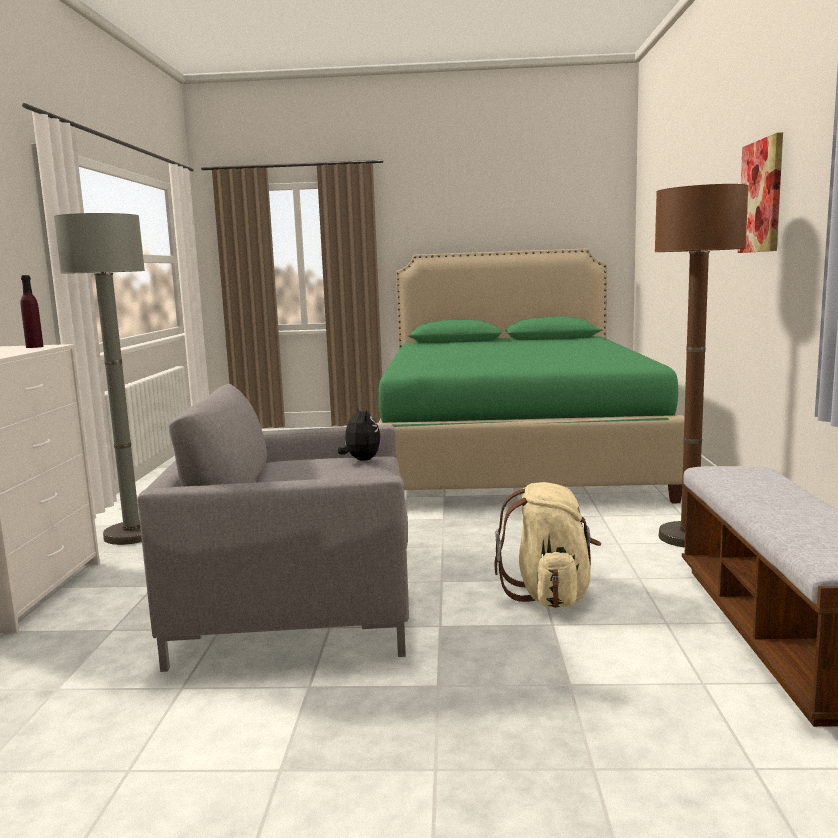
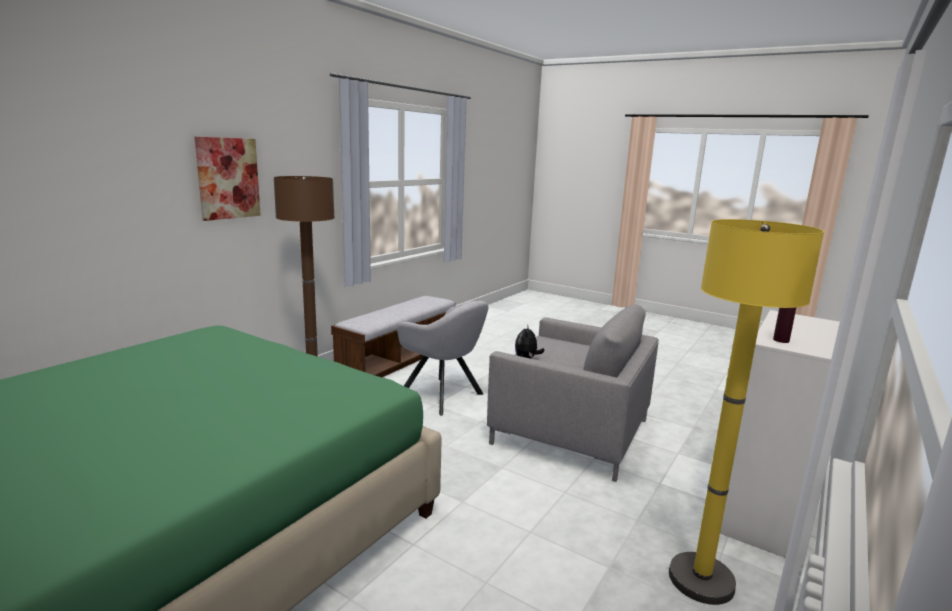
camera: 150 degrees left, 5 degrees up
(132, 535) = (701, 580): grey floor lamp -> yellow floor lamp
(550, 595) = (444, 397): beige backpack -> grey armchair

